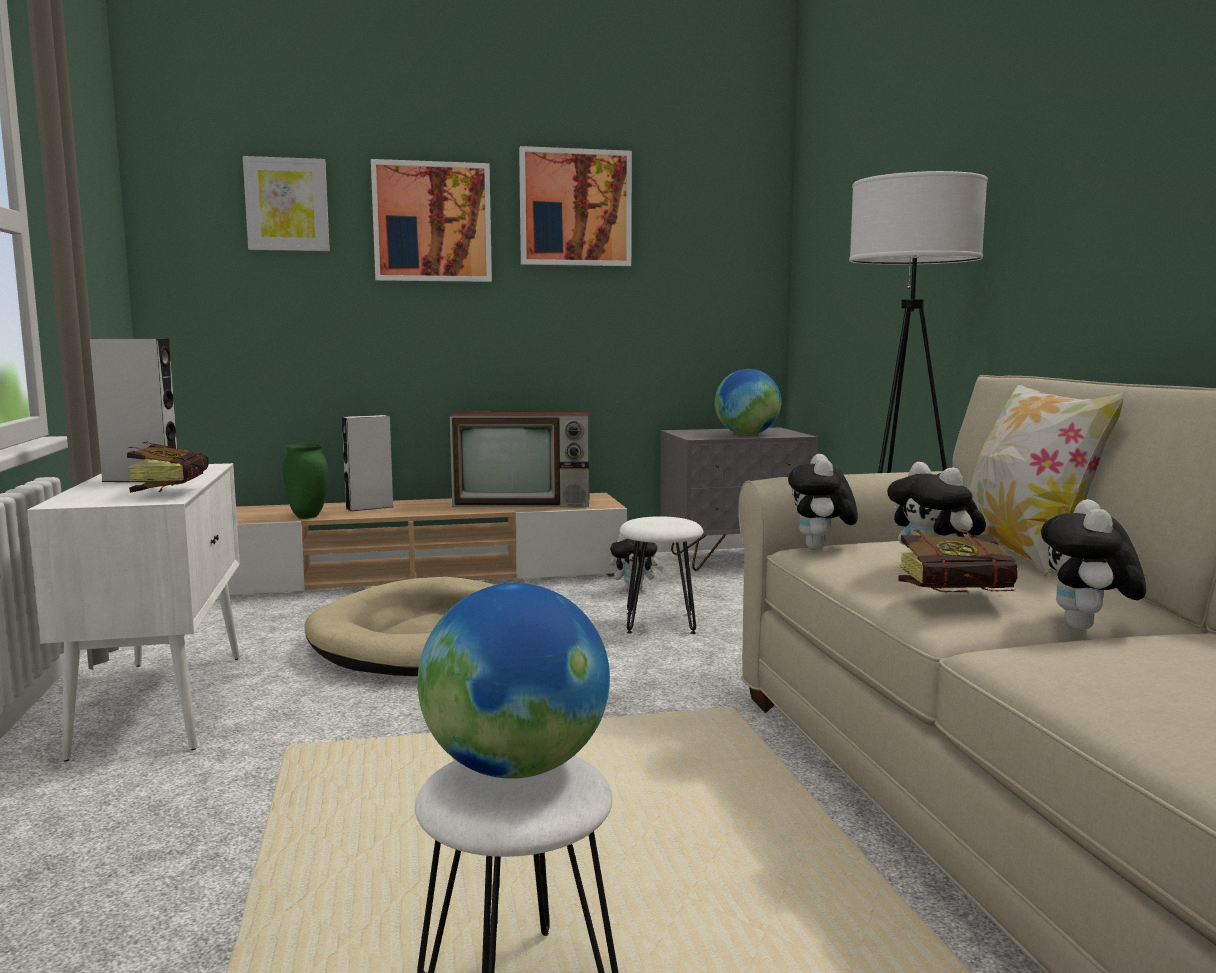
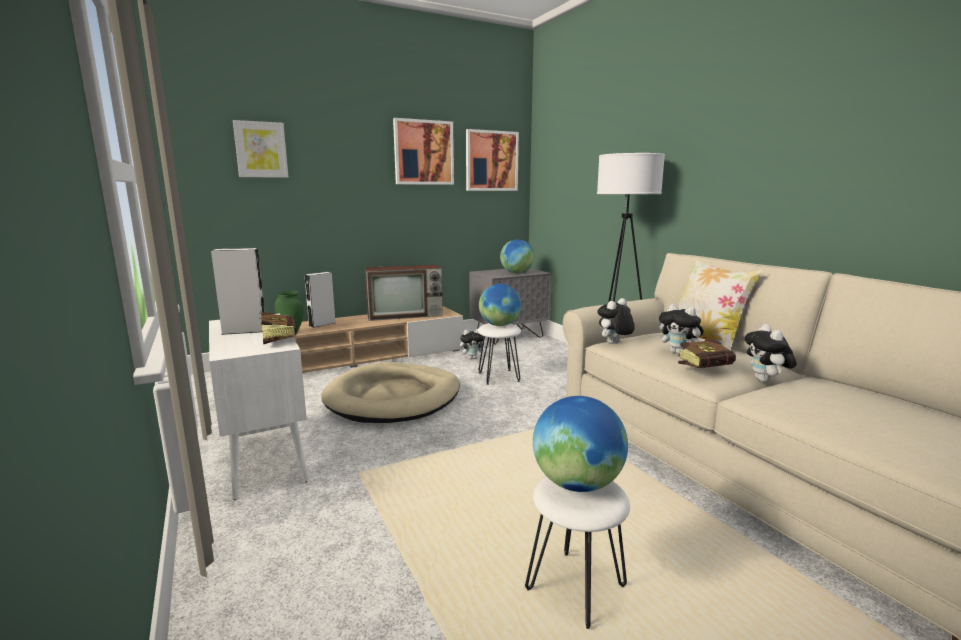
camera: 15 degrees left, 5 degrees up
(432, 222) = (346, 160): picture -> picture (491, 161)
(662, 520) = (499, 325): none -> globe
(820, 549) = (614, 344): plush toy -> plush toy turned 60 degrees clockwise

